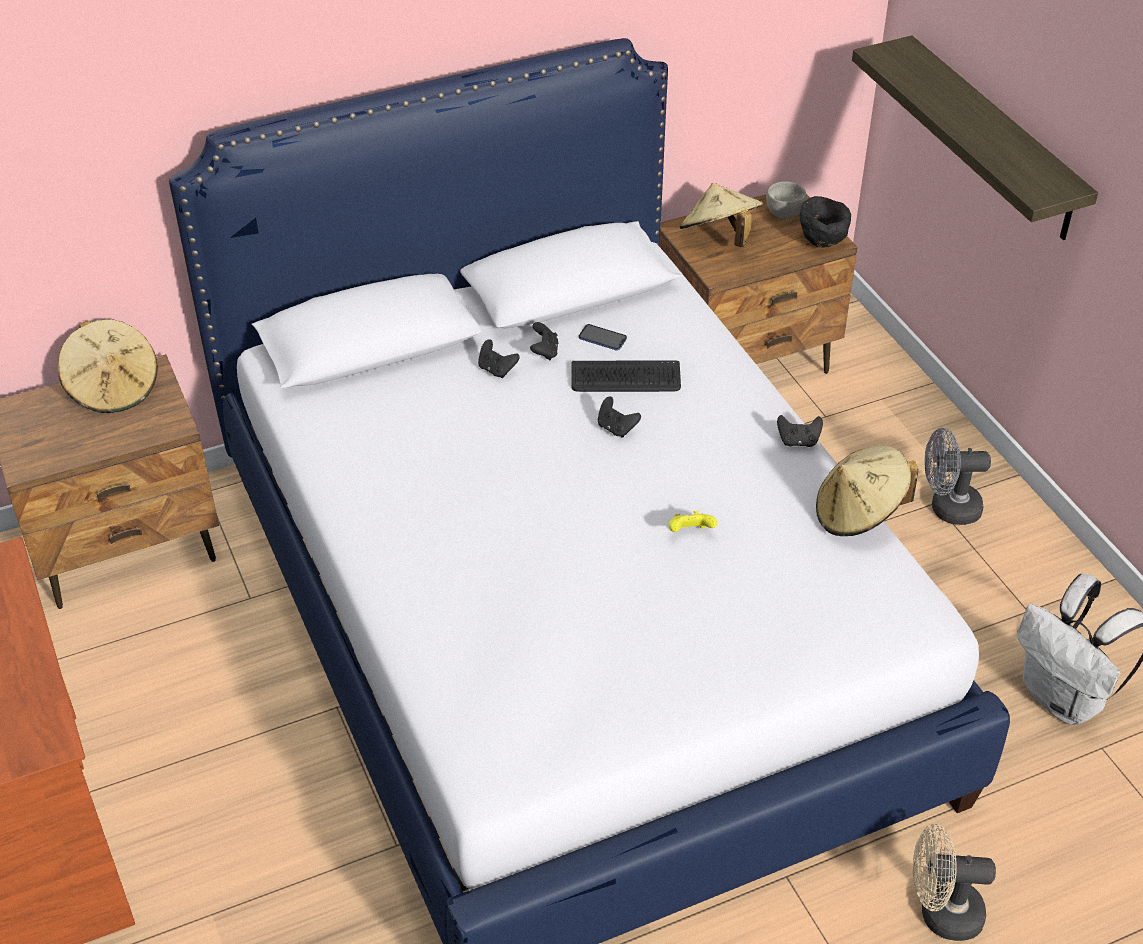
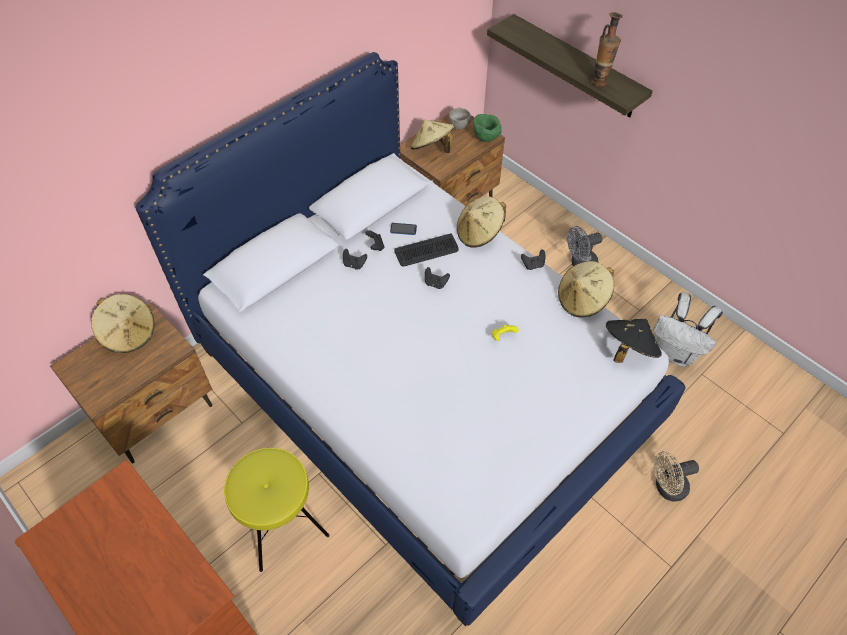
camera: 20 degrees left, 10 degrees up
(245, 760) = (281, 522): none -> yellow stool
(728, 373) = (479, 233): none -> beige hat
(822, 241) = (485, 138): black bowl -> green bowl
(903, 608) = (628, 349): none -> black hat
(1010, 160) = (600, 80): none -> vase

